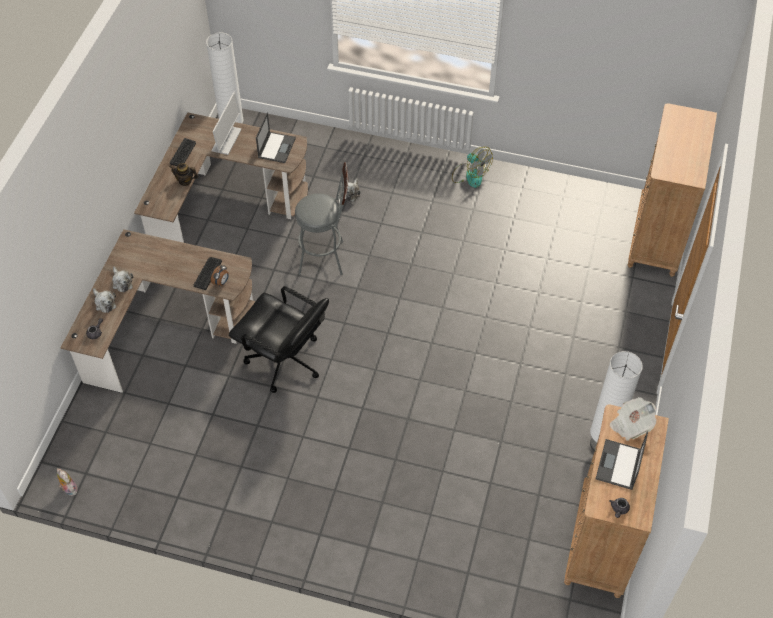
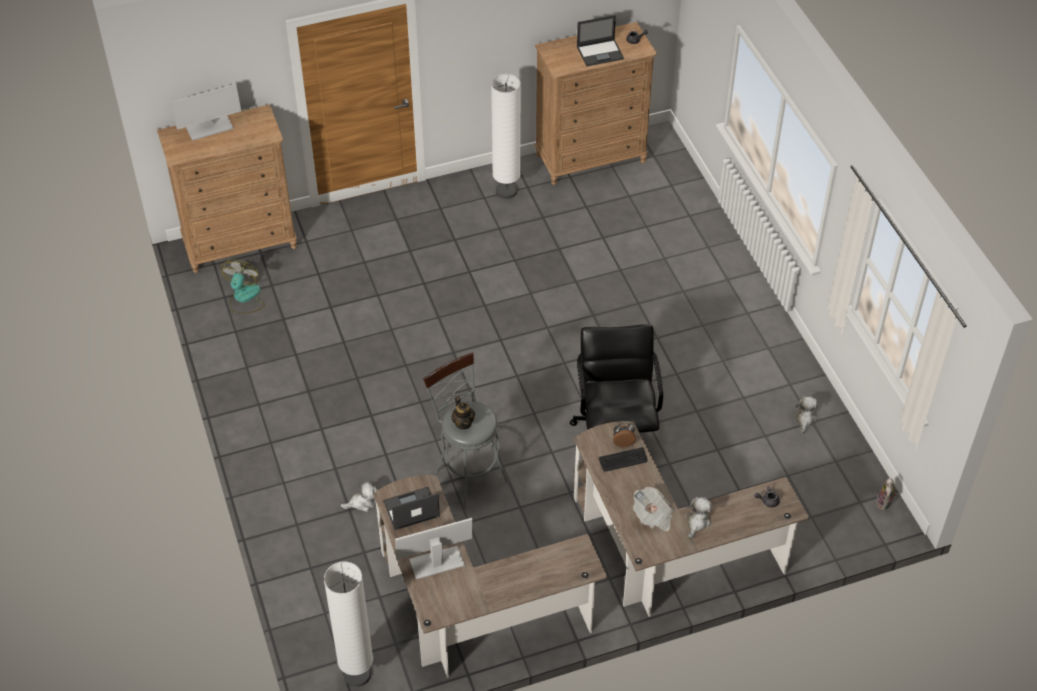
camera: 125 degrees left, 5 degrees down
(104, 303) = (732, 518): plush toy -> plush toy (805, 419)
(183, 153) = (489, 591): keyboard -> none
(185, 181) = (526, 560): teapot -> teapot (463, 423)
(470, 175) = (258, 416): fan -> fan (244, 298)
(631, 424) = (560, 59): newspaper -> newspaper (653, 516)
(696, 141) = (209, 128): none -> monitor

